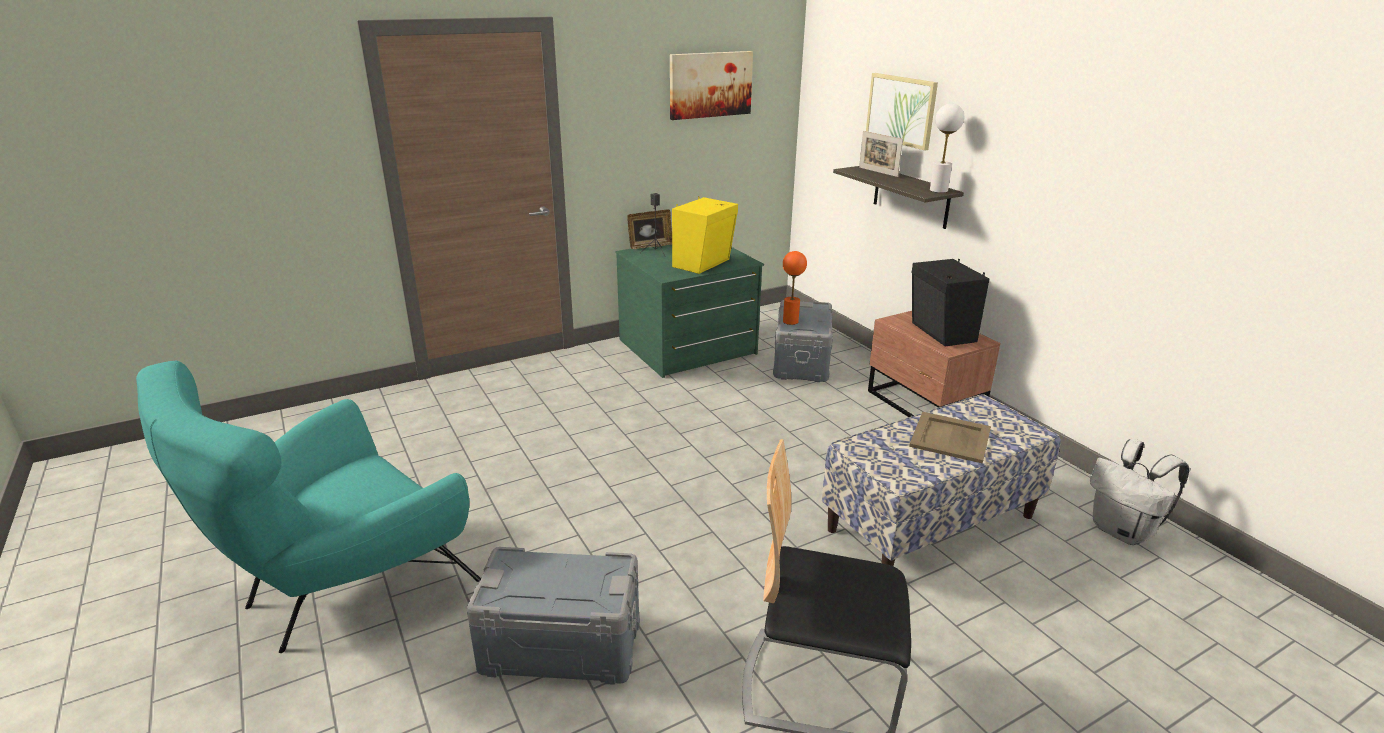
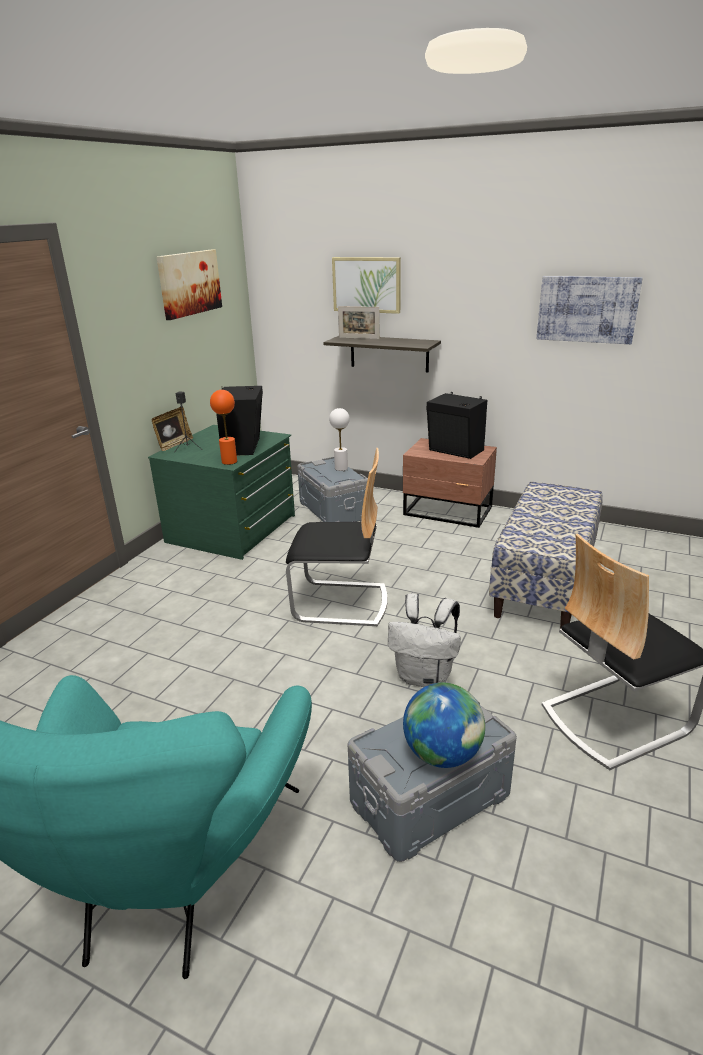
camera: 35 degrees left, 0 degrees up
(546, 597) = (442, 754): none -> globe
(697, 450) = (340, 603): none -> chair
(704, 263) = (244, 446): yellow speaker -> black speaker
(790, 321) = (325, 478): orange table lamp -> orange table lamp (229, 462)
(939, 190) = (424, 342): white table lamp -> white table lamp (341, 468)
(950, 437) = (552, 514): beige tray -> none
(1123, 532) = (636, 544): white backpack -> white backpack (425, 677)
(1136, 186) = (587, 309): none -> picture

